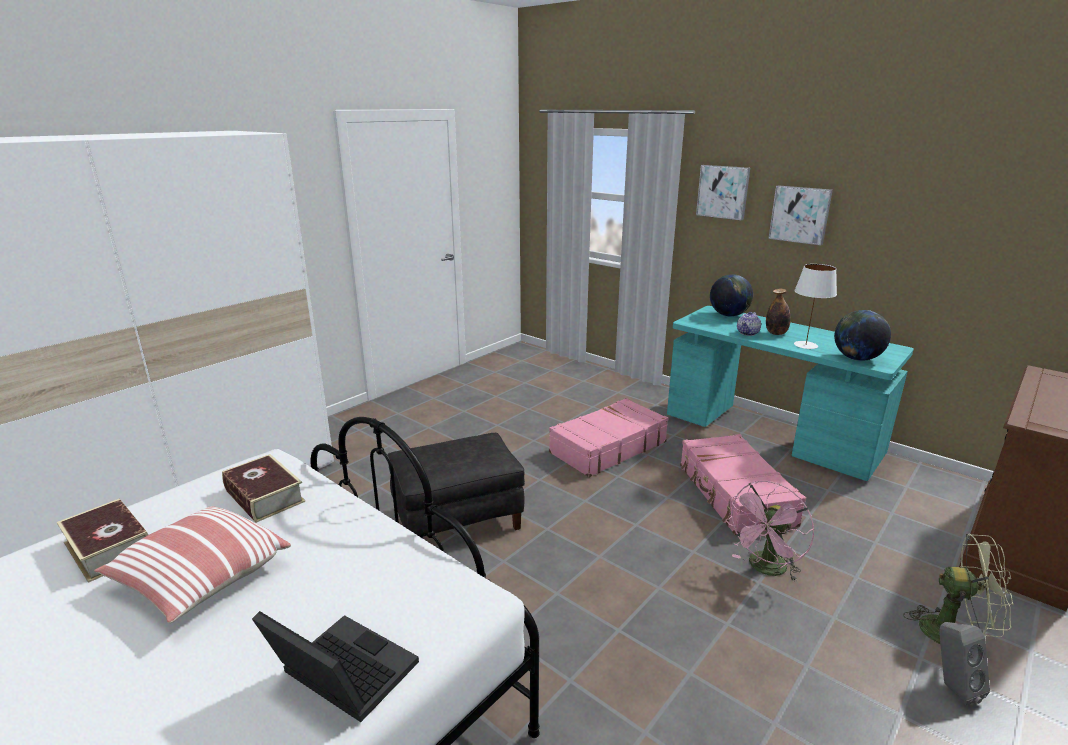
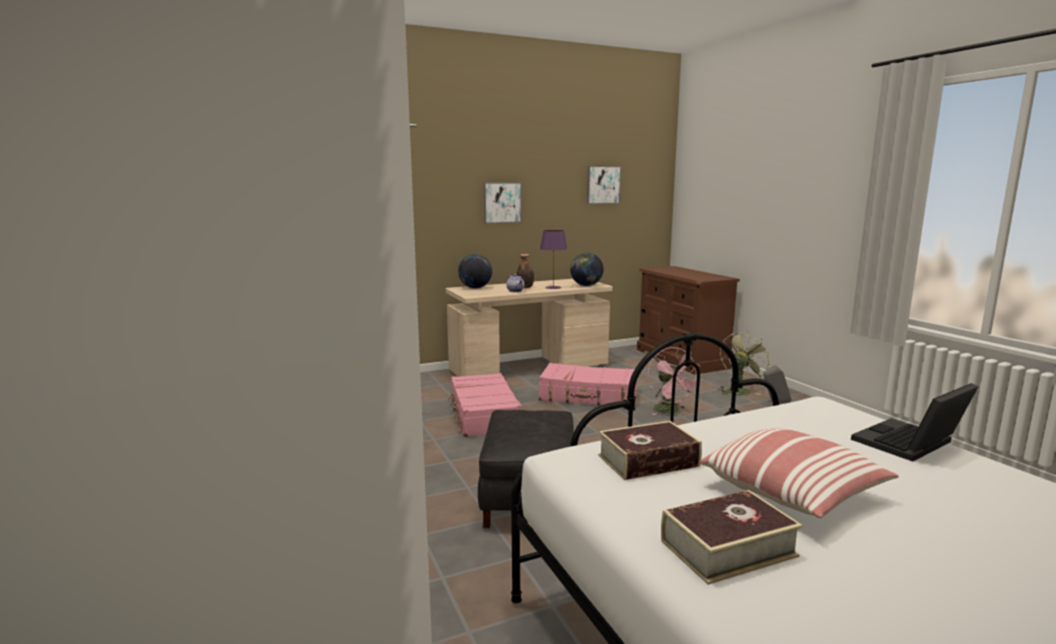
camera: 65 degrees left, 10 degrees down
(723, 192) = (441, 191): picture -> picture (603, 185)
(769, 435) = (529, 368): turquoise desk -> beige desk
(806, 345) = (553, 287): white table lamp -> purple table lamp

